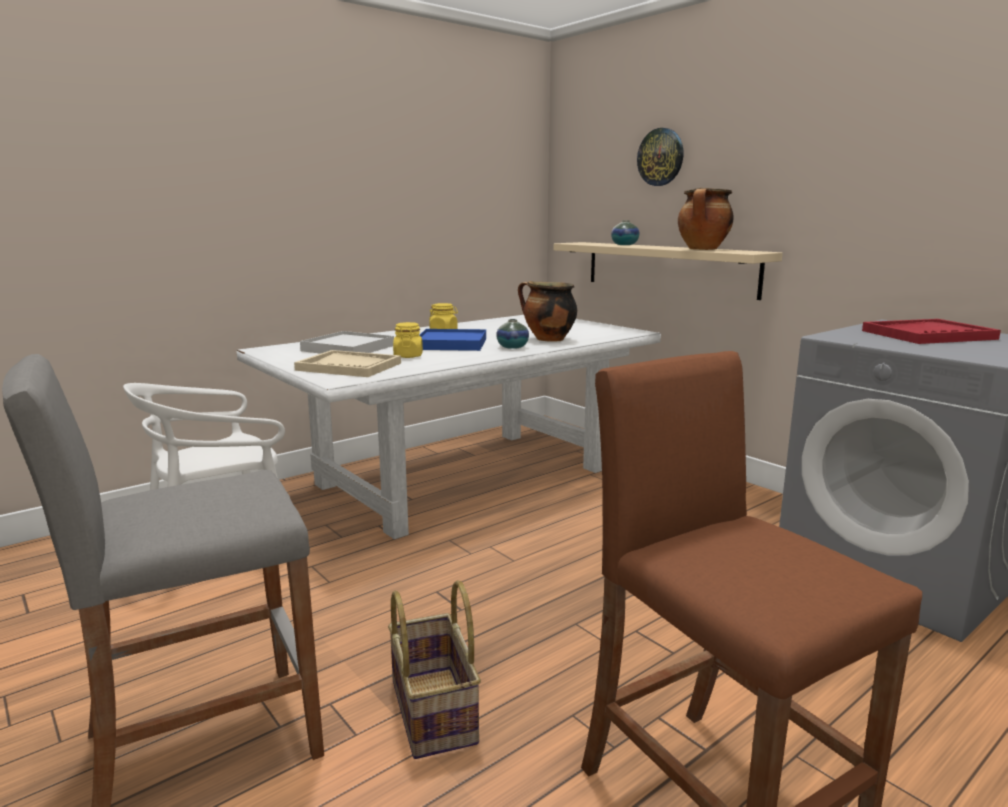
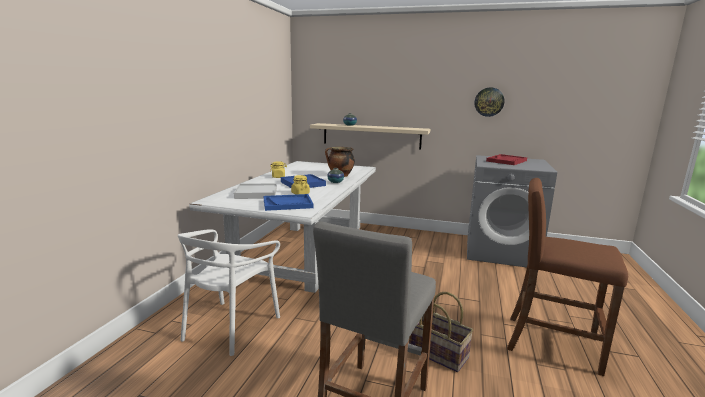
camera: 35 degrees left, 0 degrees up
(349, 366) = (288, 204): beige tray -> blue tray
(660, 157) = (365, 83): wall clock -> wall clock (489, 102)
(703, 249) = (397, 128): cooking pot -> none

